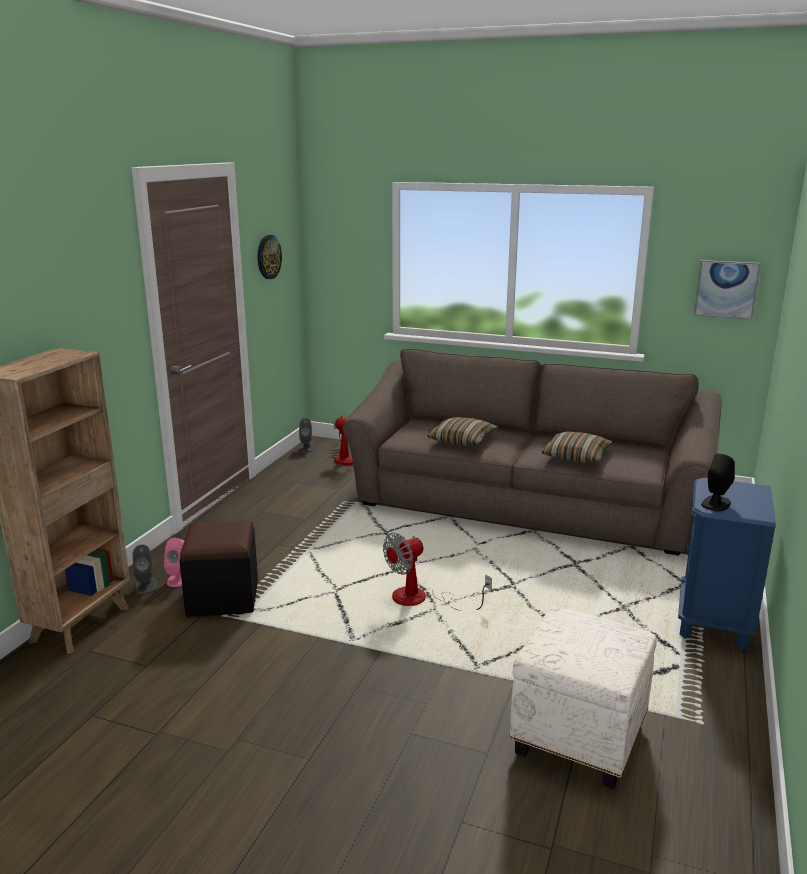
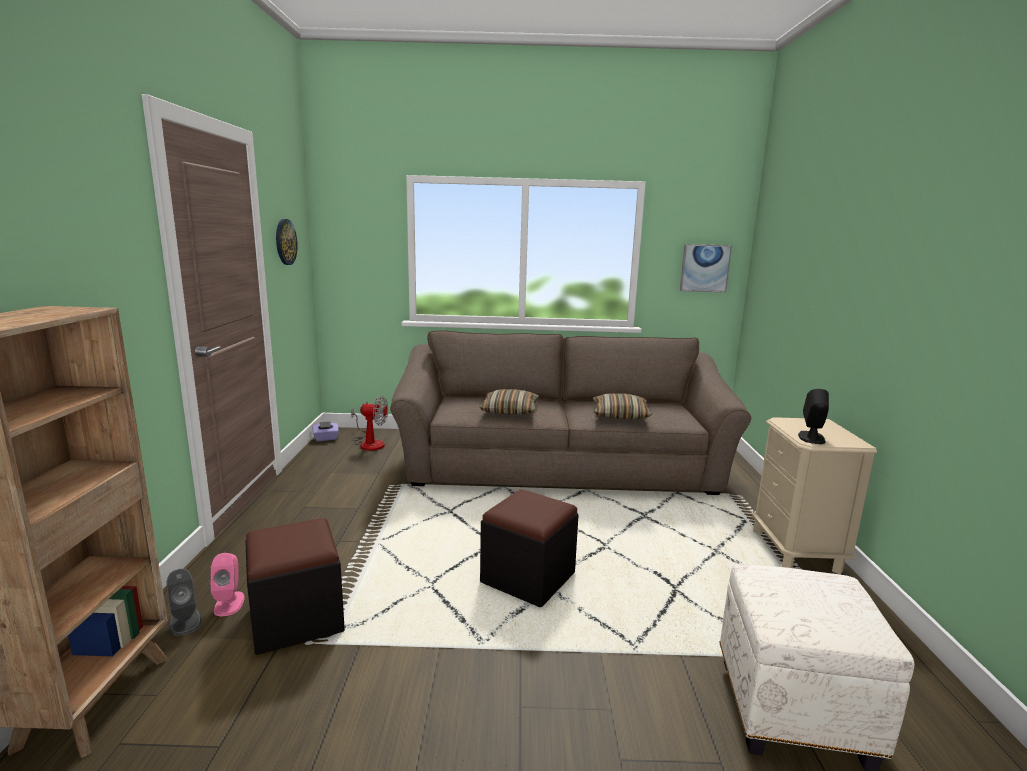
camera: 20 degrees left, 5 degrees down
(306, 448) = (326, 438): grey speaker -> purple tissue box
(422, 599) = (528, 577): fan -> black ottoman
(714, 622) = (796, 551): blue nightstand -> beige nightstand

